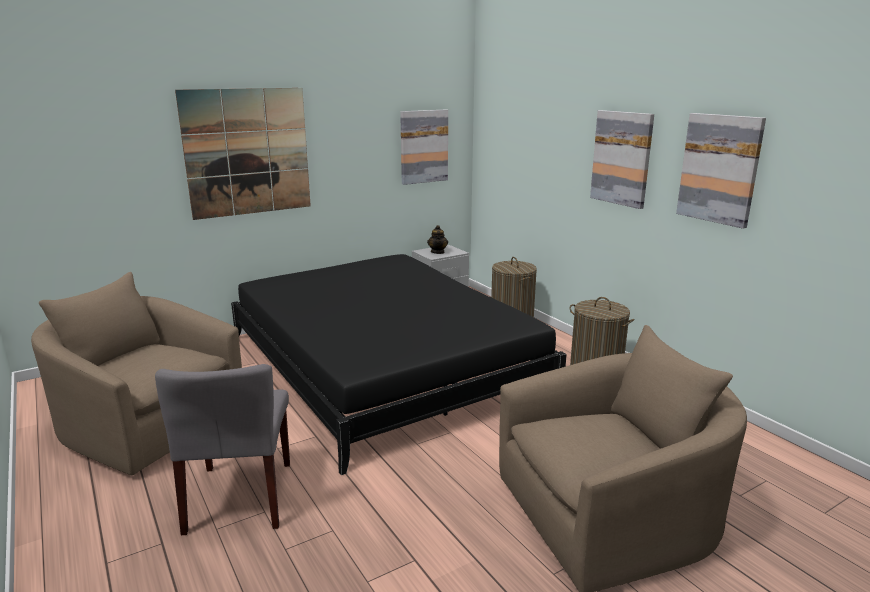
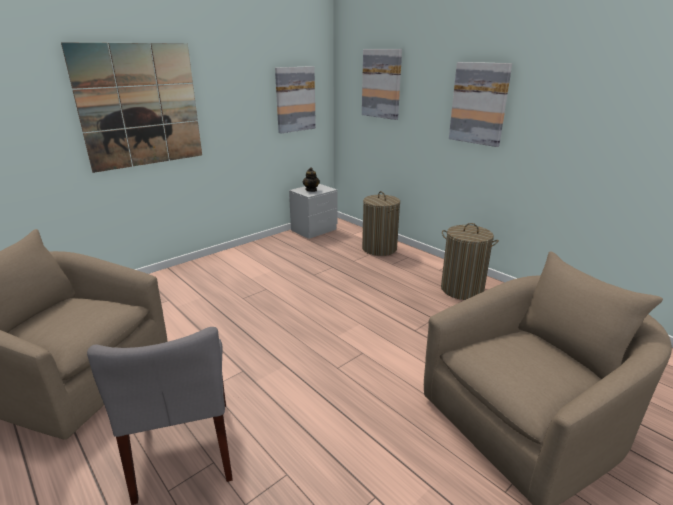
camera: 10 degrees left, 5 degrees up
(383, 364) = (284, 292): black bed -> none
(719, 169) = (575, 109): picture -> picture (381, 84)

